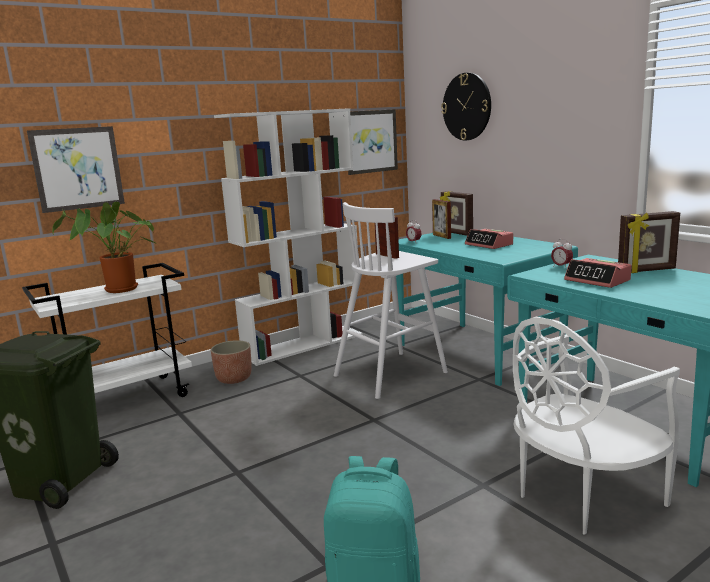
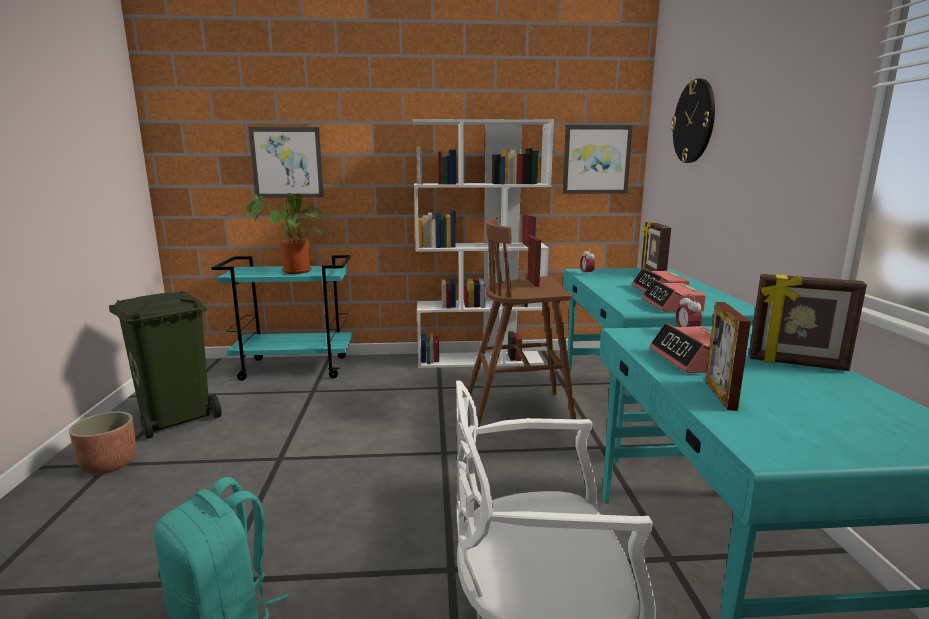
camera: 30 degrees right, 0 degrees up
(126, 399) = (296, 368): white cart -> turquoise cart
(234, 379) = (387, 374): planter -> planter (109, 465)
(392, 374) = (520, 412): white stool -> brown stool
(441, 236) = (629, 273): picture frame -> picture frame (720, 395)
(518, 252) = (672, 305): none -> alarm clock

